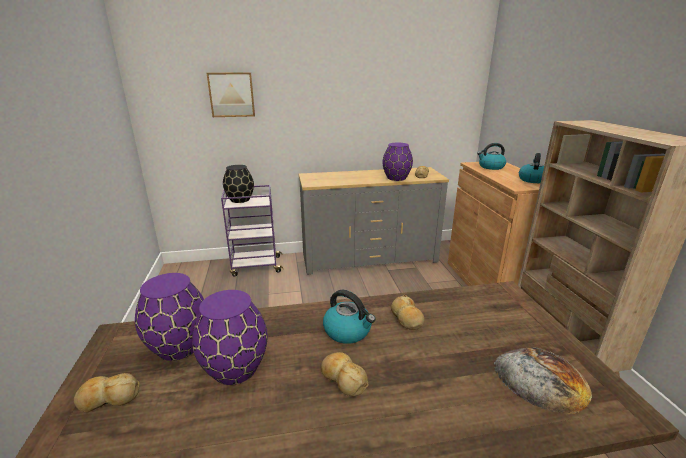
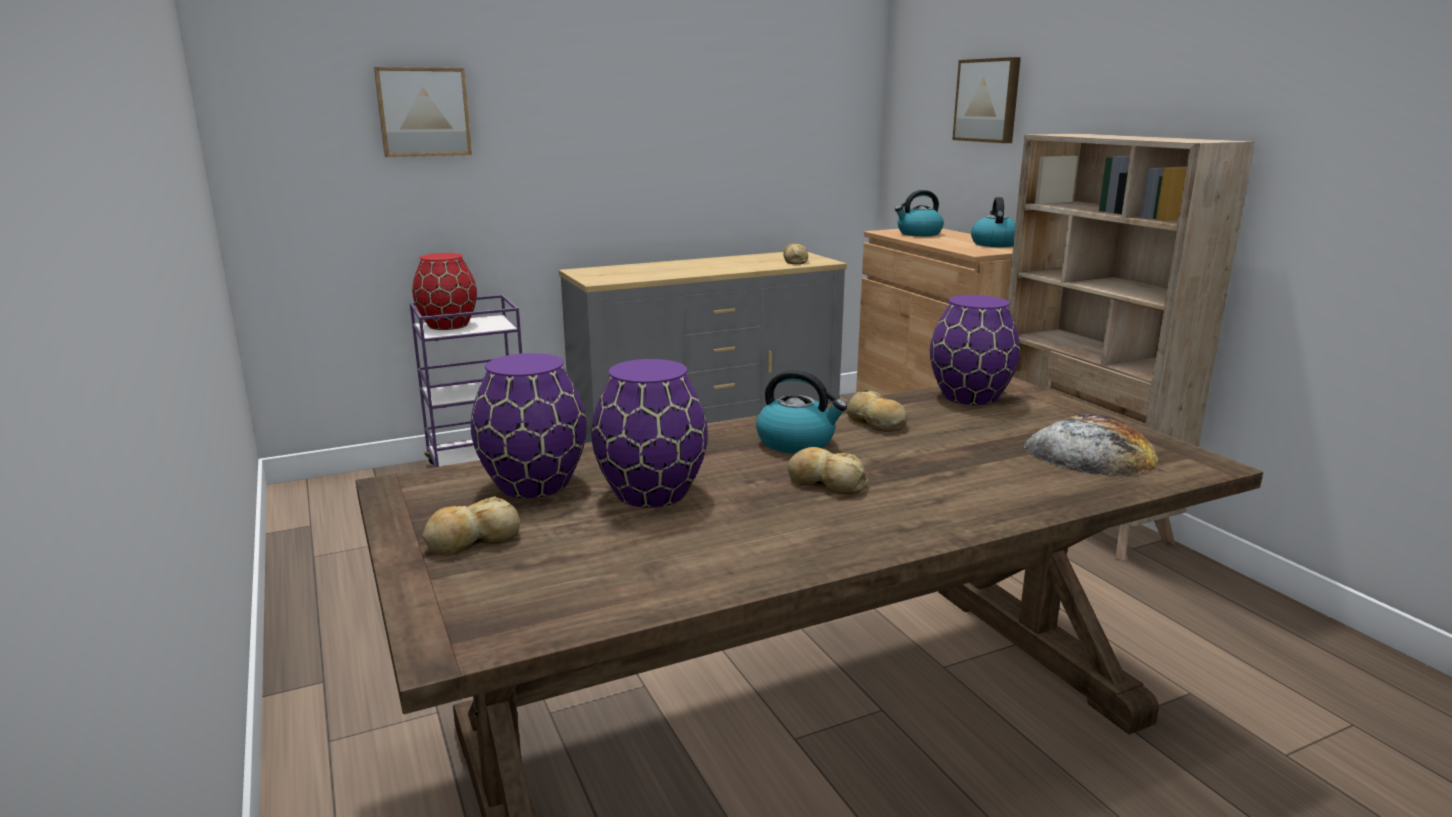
camera: 15 degrees left, 5 degrees down
(240, 199) = (448, 325): black vase -> red vase
(397, 178) = (754, 266): purple vase -> purple vase (971, 396)
(541, 92) = (988, 100): none -> picture

